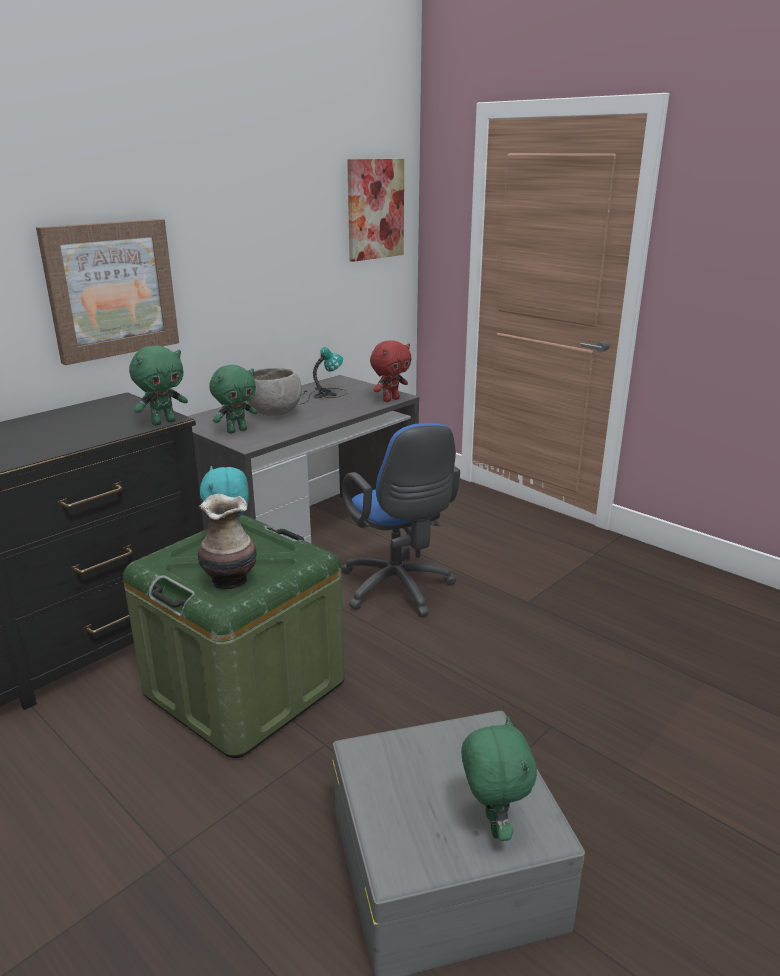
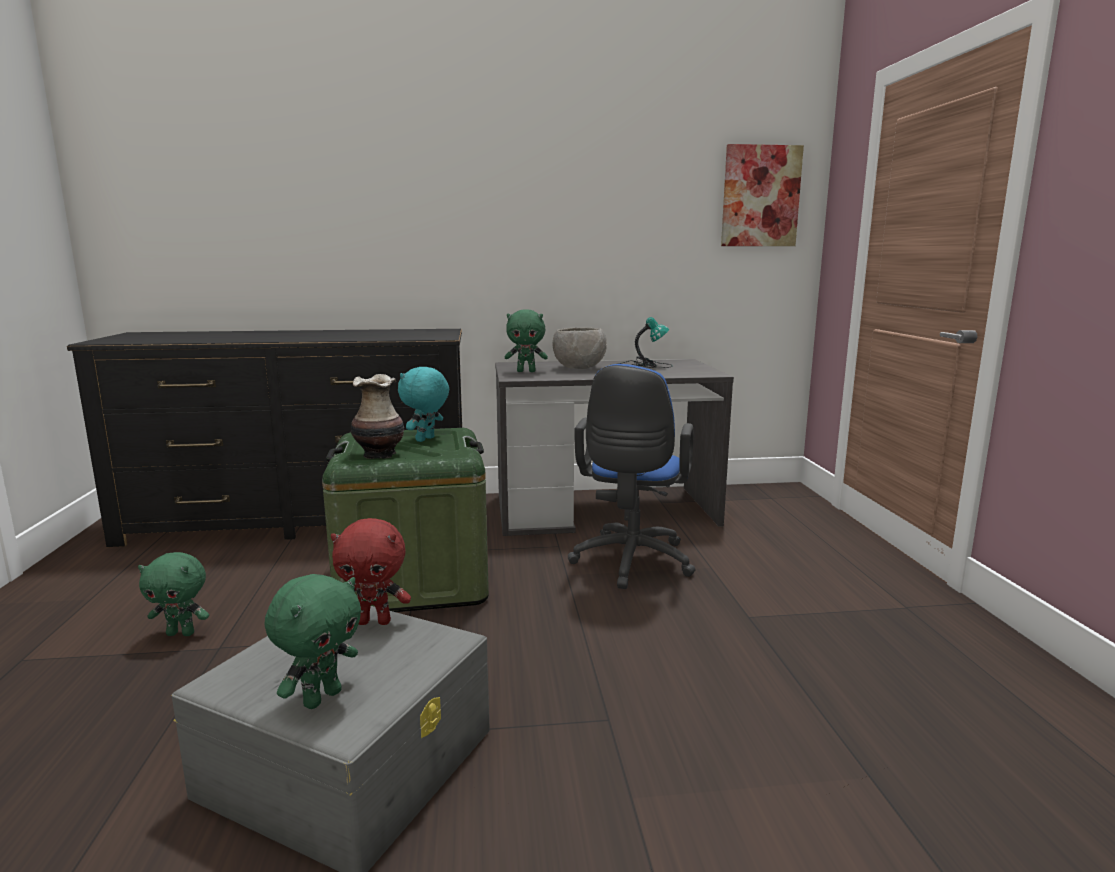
camera: 40 degrees right, 10 degrees down
(111, 289) = (461, 242): picture -> none
(163, 422) = (434, 338): green plush toy -> green plush toy (182, 633)
(390, 399) = (699, 374): red plush toy -> red plush toy (375, 621)

